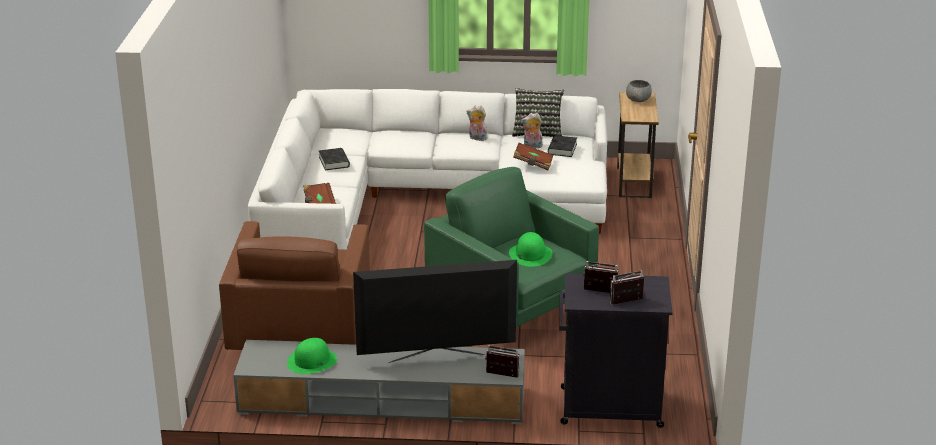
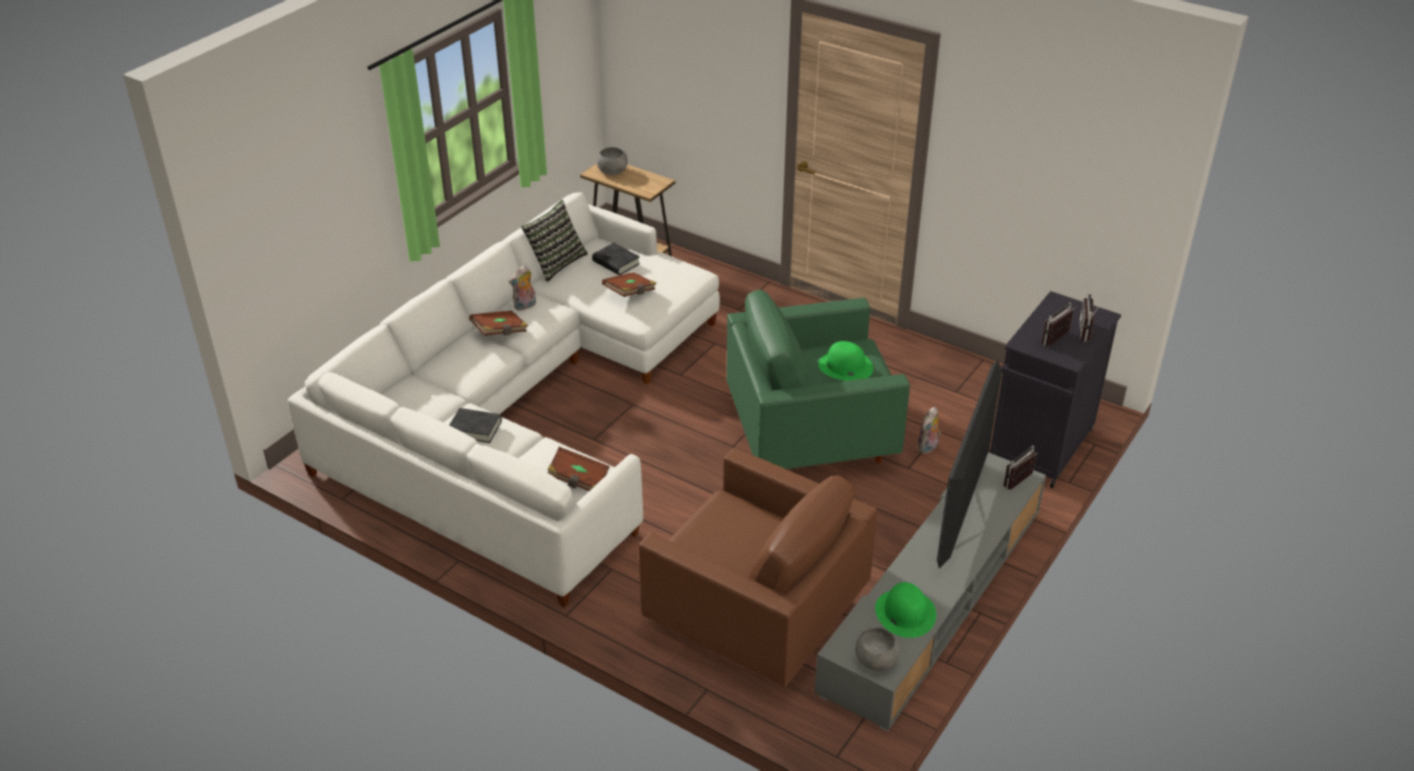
camera: 60 degrees left, 10 degrees up
(256, 361) = (876, 660): none -> grey bowl
(439, 139) = (500, 332): none -> brown book
(532, 146) = (587, 278): plush toy -> plush toy (928, 448)

